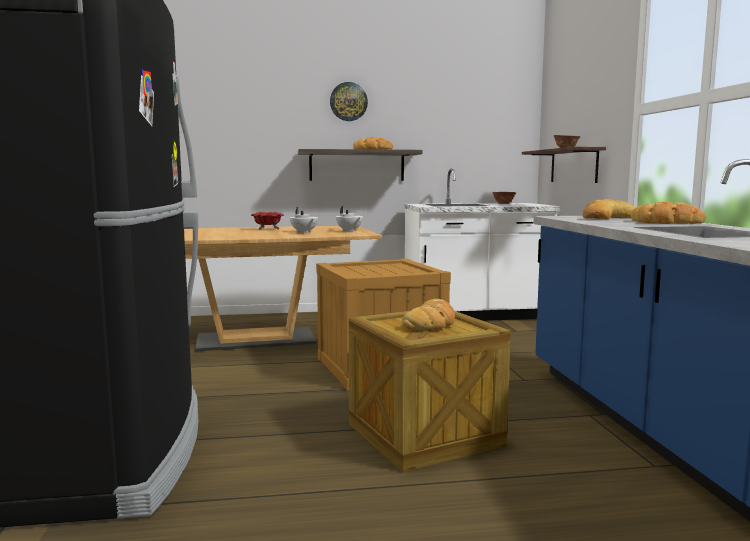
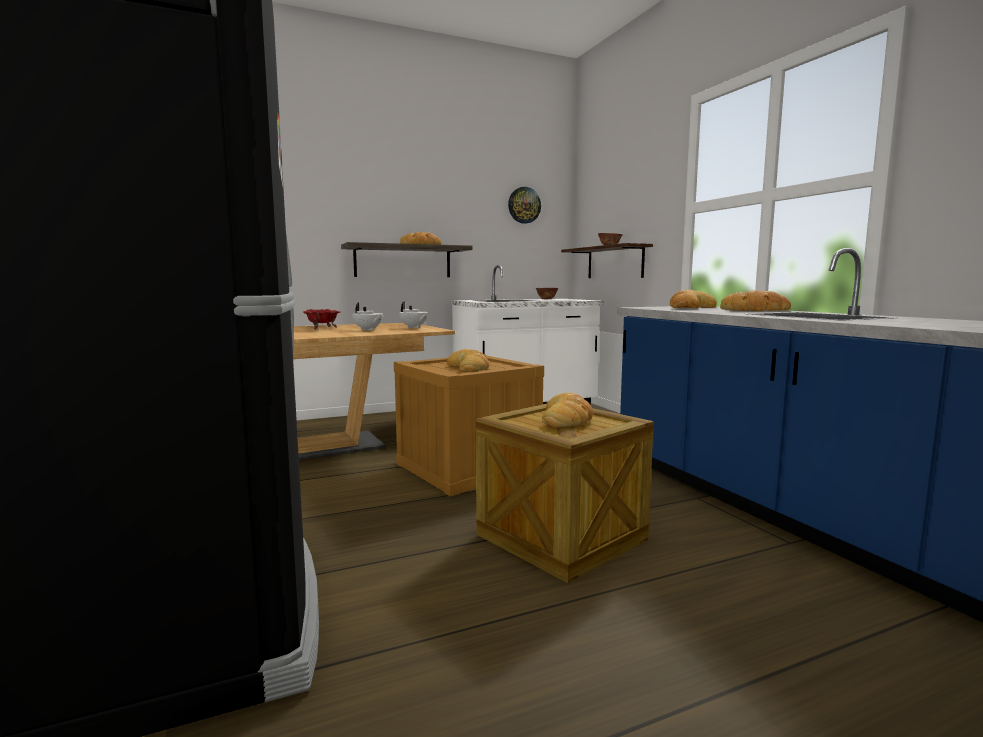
camera: 15 degrees left, 0 degrees up
(348, 101) = (393, 195): wall clock -> wall clock (524, 205)
(380, 271) = (469, 367): none -> bread

